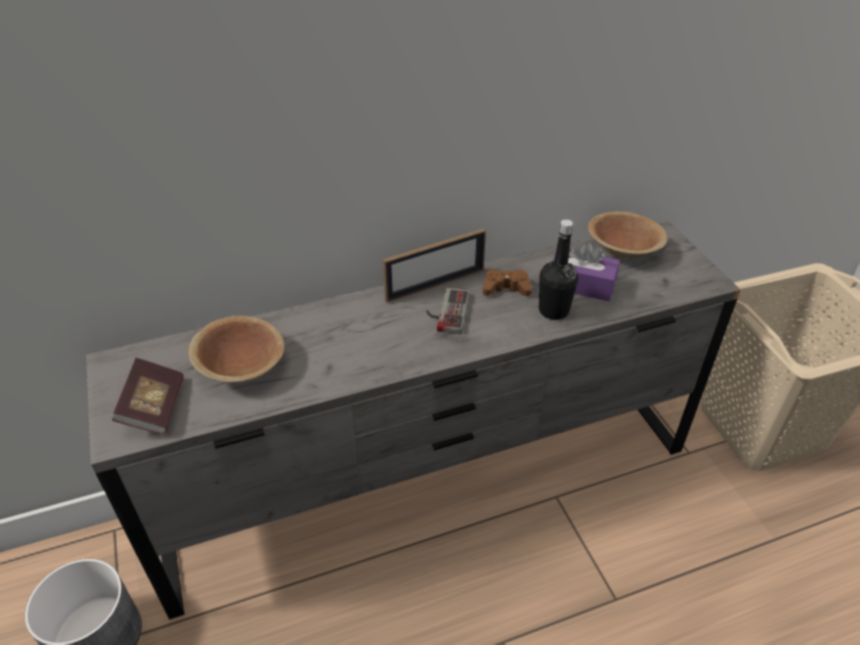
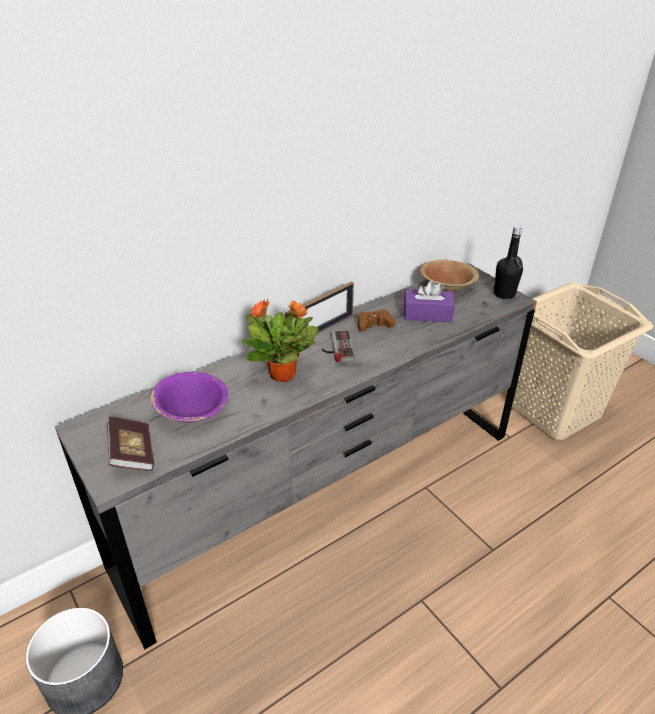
camera: 15 degrees left, 5 degrees down
(241, 366) = (192, 411): brown bowl -> purple bowl
(366, 337) = (283, 374): none -> potted plant
(553, 310) = (415, 334): black bottle -> black bottle (504, 294)

